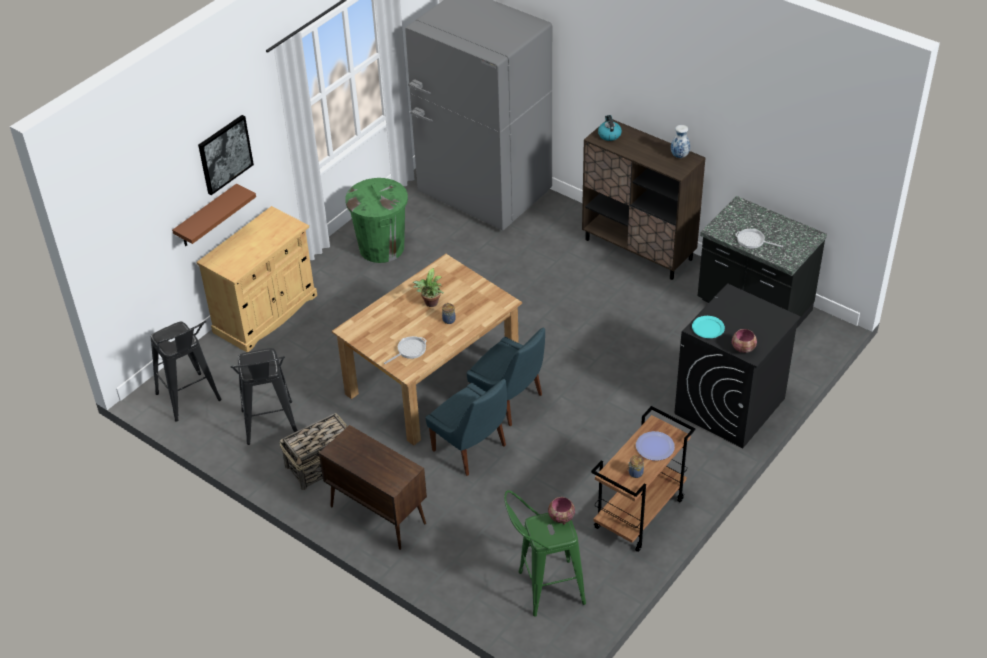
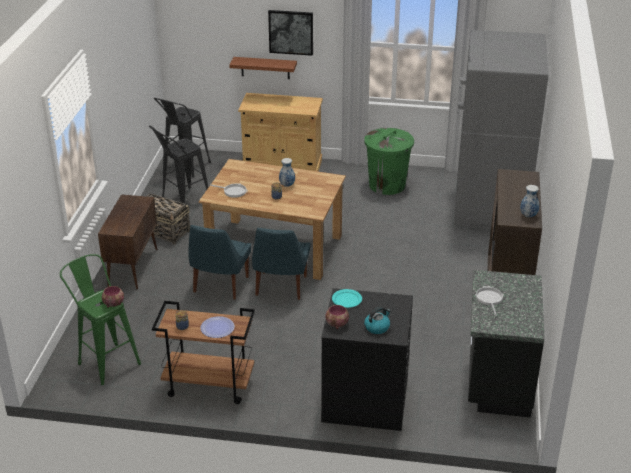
camera: 60 degrees right, 10 degrees down
(430, 304) = (286, 185): potted plant -> vase
(609, 135) = (516, 177): kettle -> kettle (377, 327)

